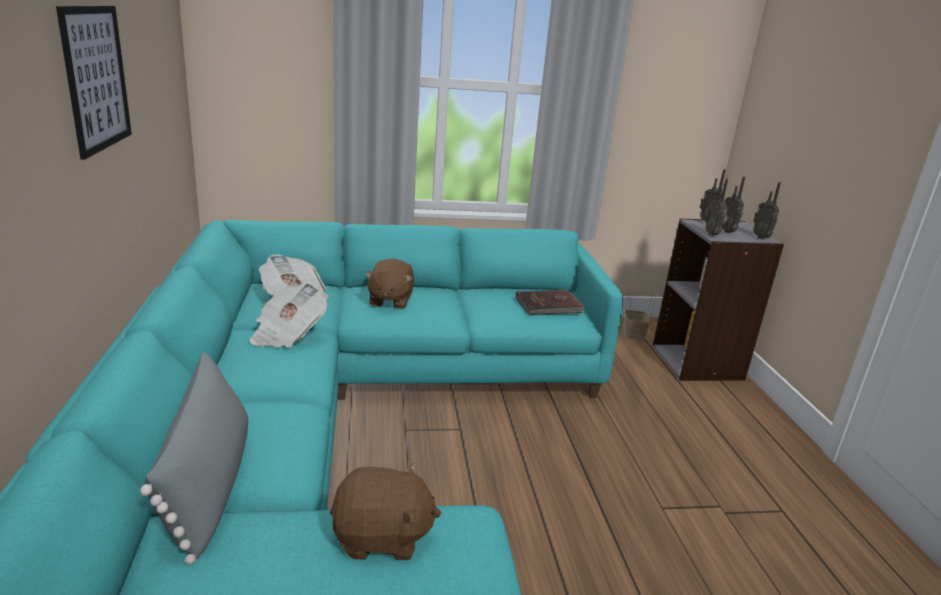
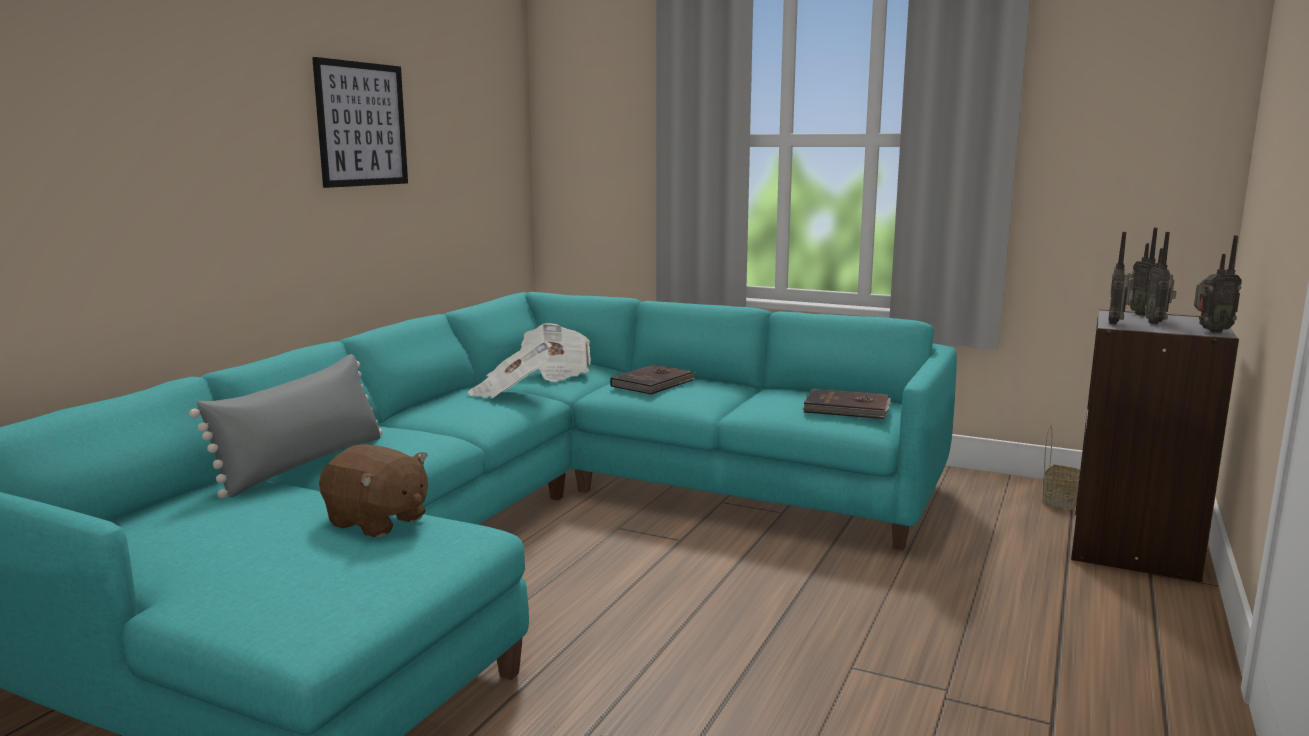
camera: 35 degrees right, 10 degrees down
(390, 300) = (654, 383): brown plush toy -> brown book
(761, 237) = (1210, 331): radio -> radio turned 105 degrees counterclockwise

